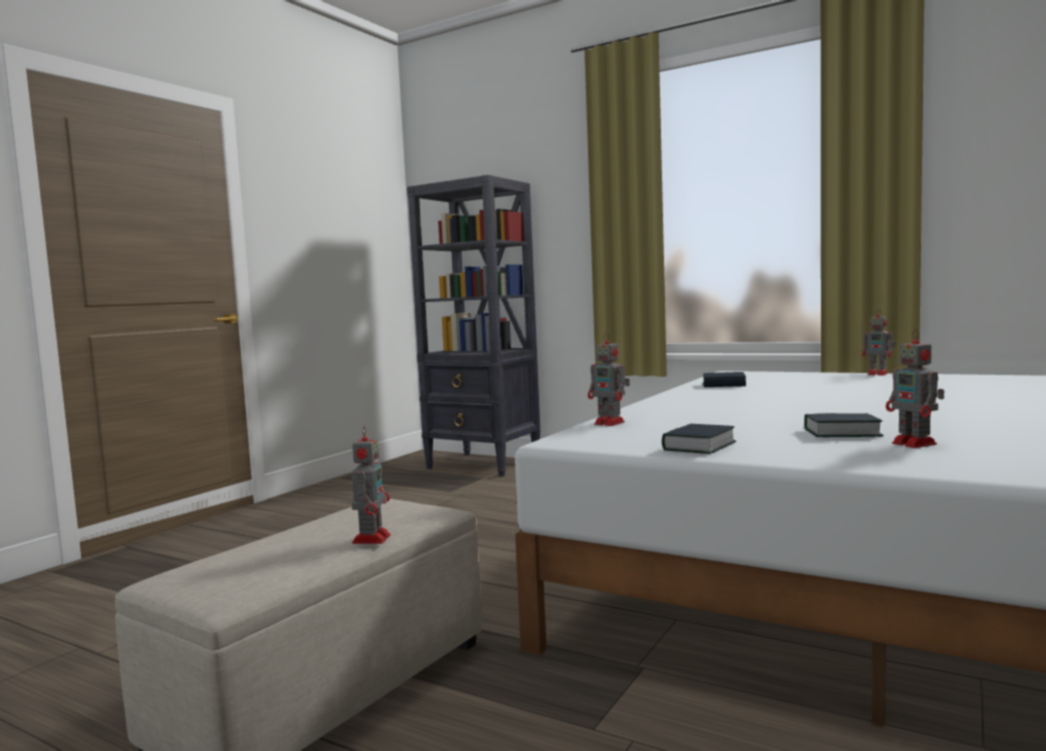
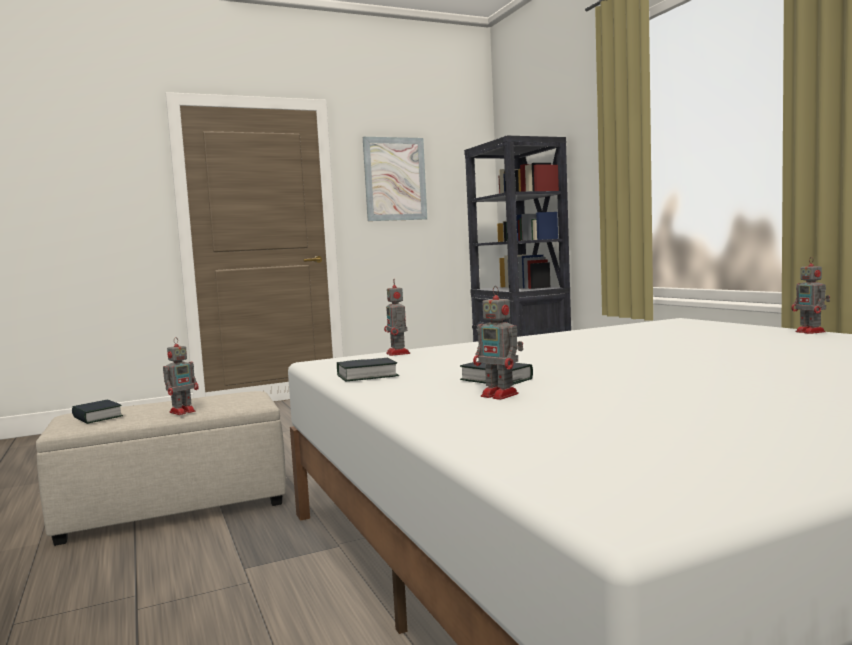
camera: 35 degrees right, 0 degrees up
(312, 215) = (395, 179): none -> picture
(724, 385) = (615, 331): book -> book (97, 417)
(915, 444) = (501, 395): toy robot -> toy robot turned 60 degrees counterclockwise

